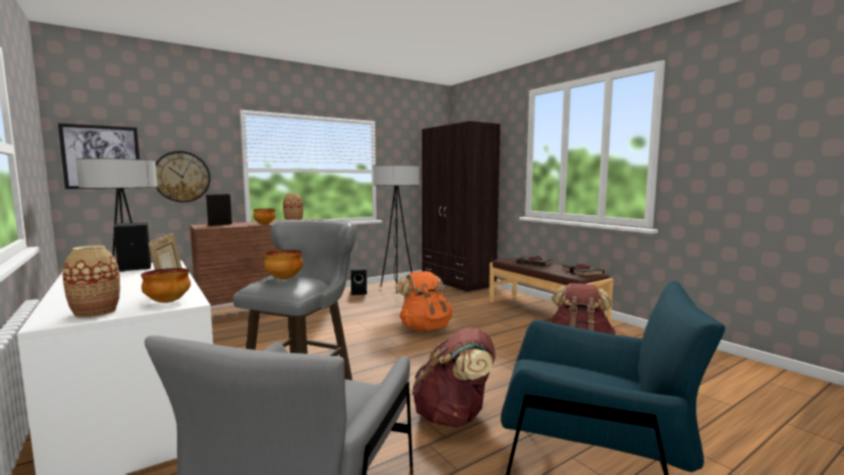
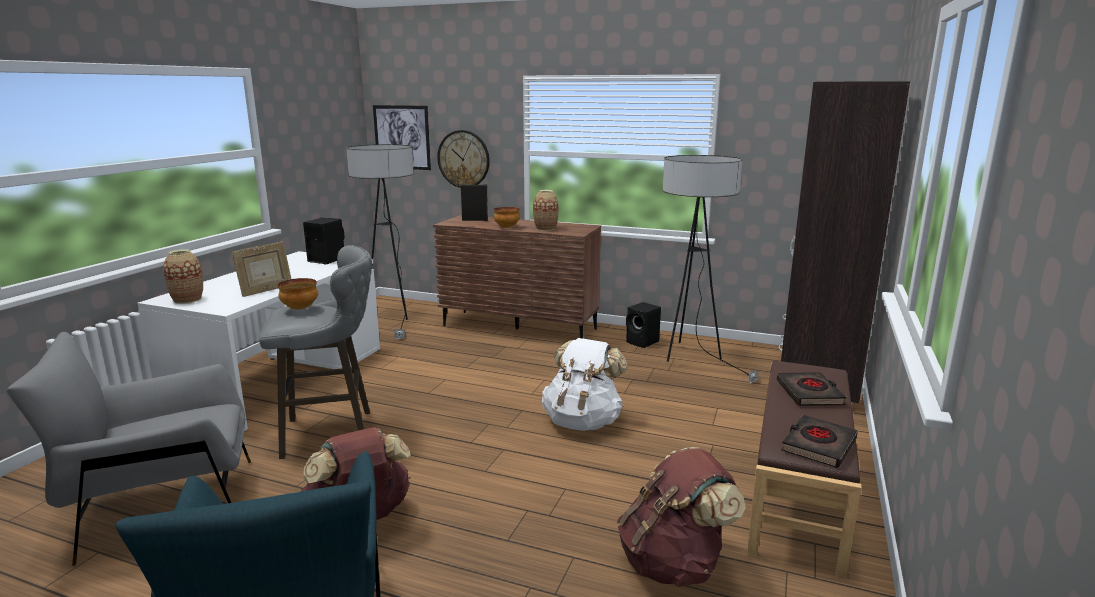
camera: 55 degrees right, 10 degrees up
(167, 302) = (225, 304): bowl -> none
(425, 328) = (583, 422): orange backpack -> white backpack

